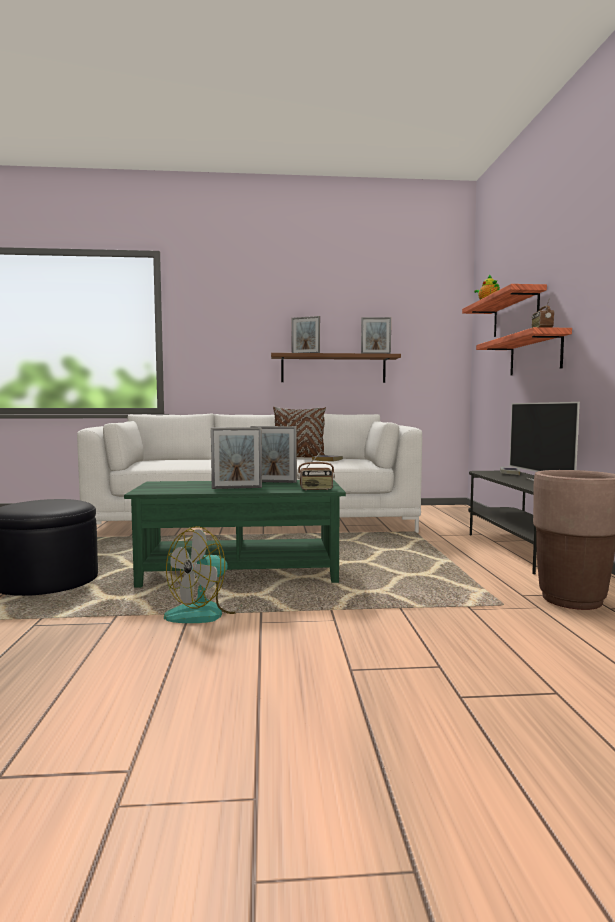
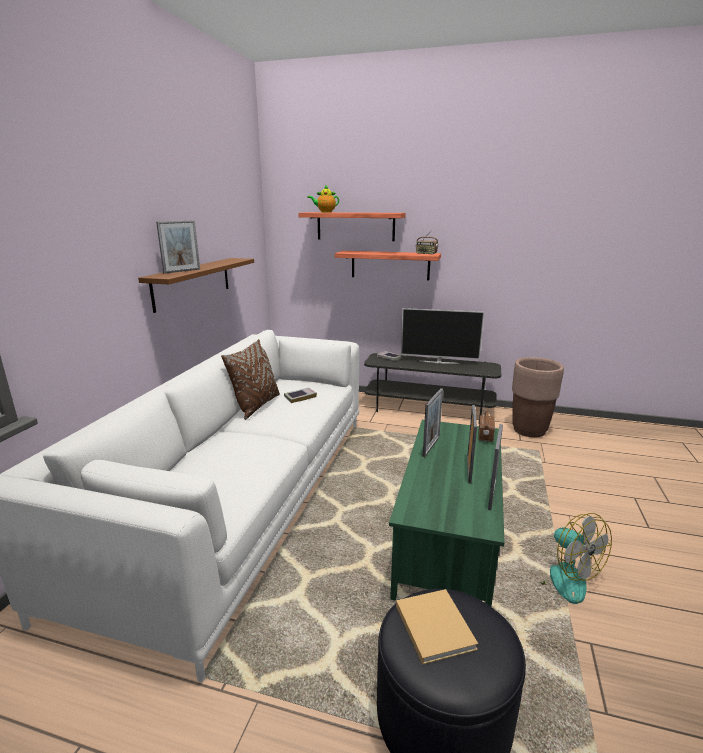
camera: 70 degrees left, 15 degrees up
(53, 501) = (433, 625): none -> beige book
(375, 354) = (231, 260): picture frame -> picture frame (492, 494)

